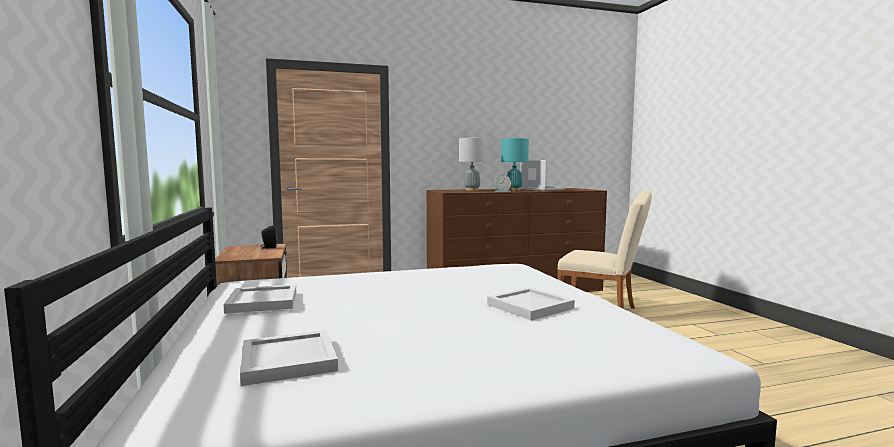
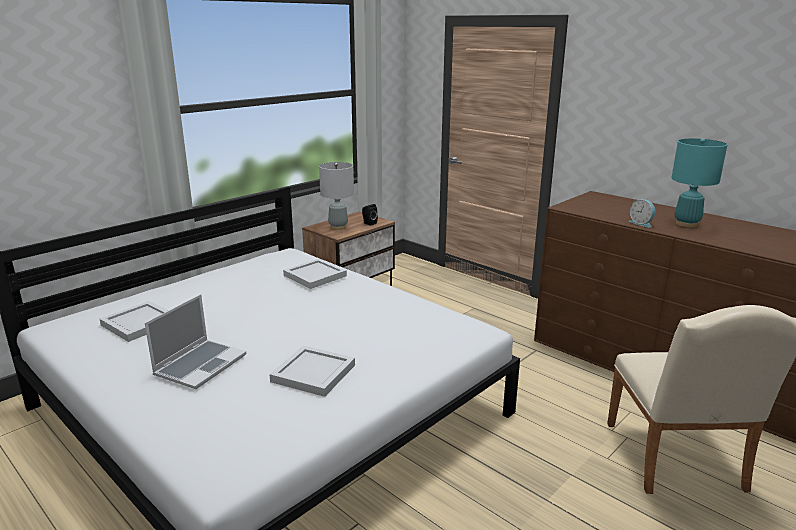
camera: 60 degrees right, 15 degrees up
(264, 301) = (240, 277): white tray -> white tray (316, 276)
(472, 190) = (627, 208): grey table lamp -> grey table lamp (338, 227)
(540, 189) = (743, 234): laptop -> laptop (200, 365)

